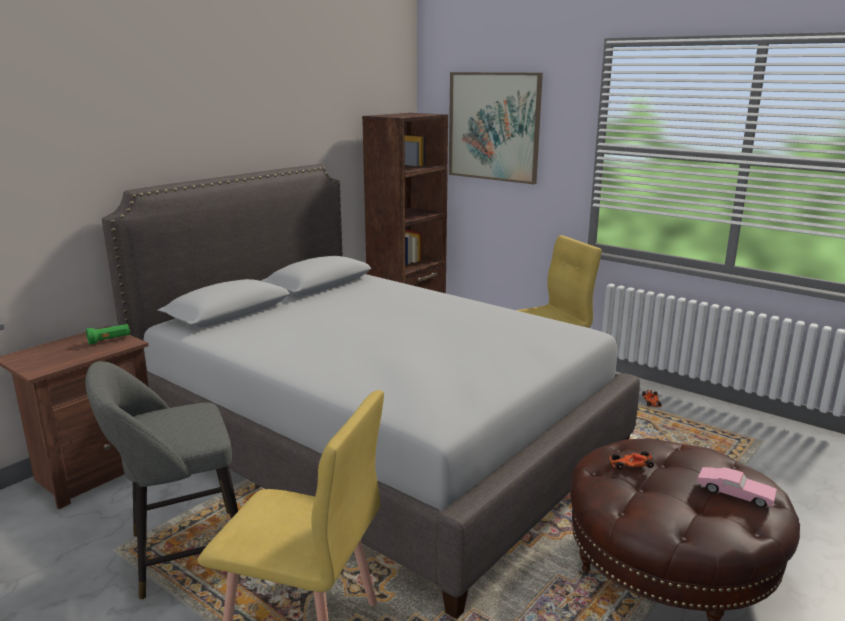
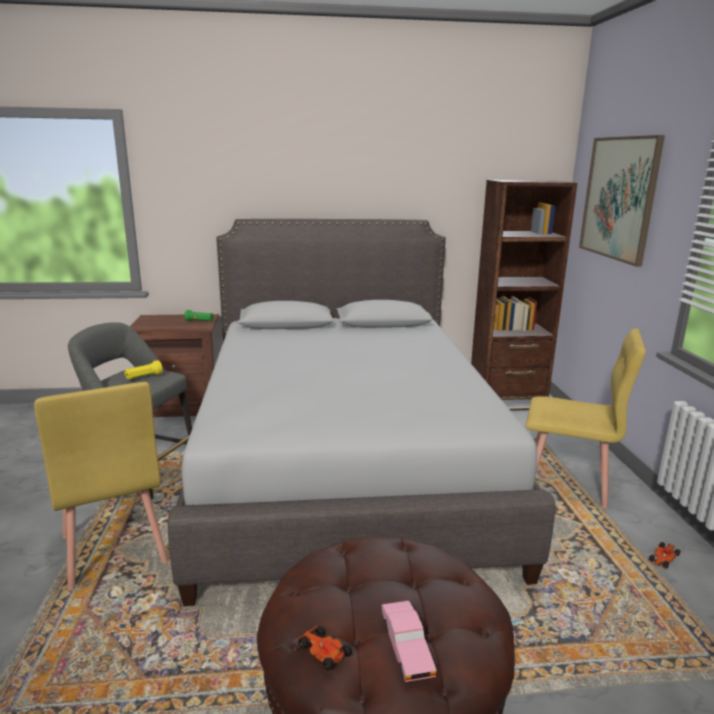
camera: 45 degrees right, 0 degrees up
(183, 420) = (144, 377): none -> yellow flashlight
(630, 465) = (372, 562): toy car -> toy car (323, 651)

